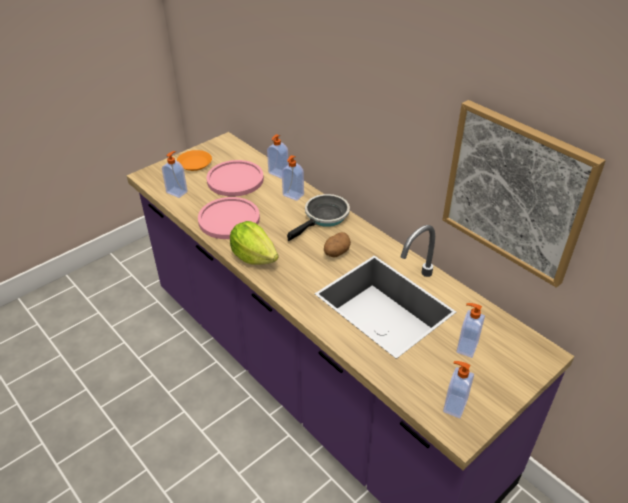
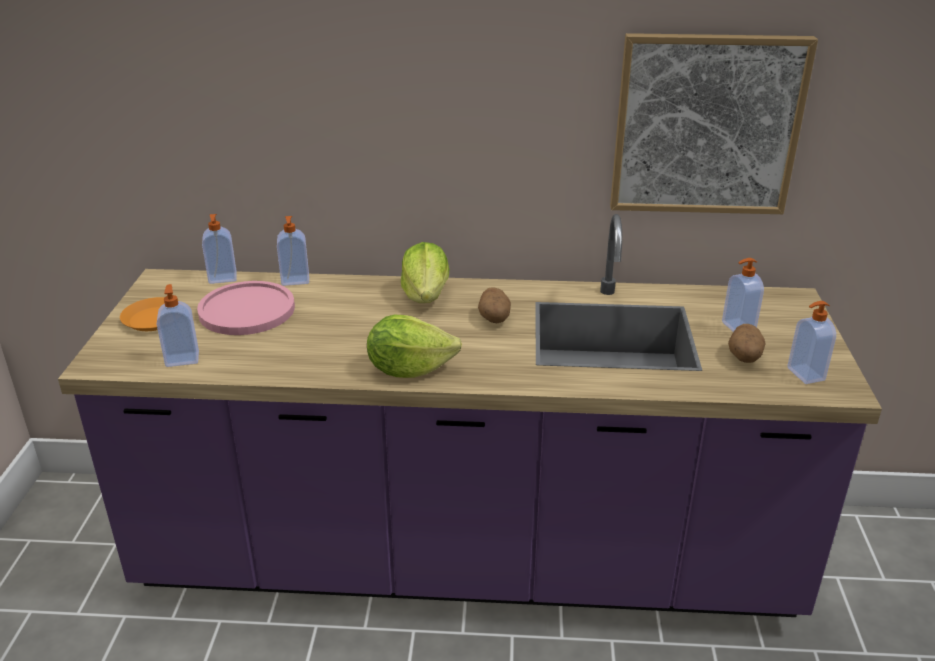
camera: 45 degrees left, 10 degrees down
(229, 219) = (311, 351): pink plate -> none
(293, 195) = (352, 293): soap dispenser -> soap dispenser (222, 279)
(324, 217) = (426, 295): frying pan -> lettuce
(435, 368) = (744, 357): none -> potato

